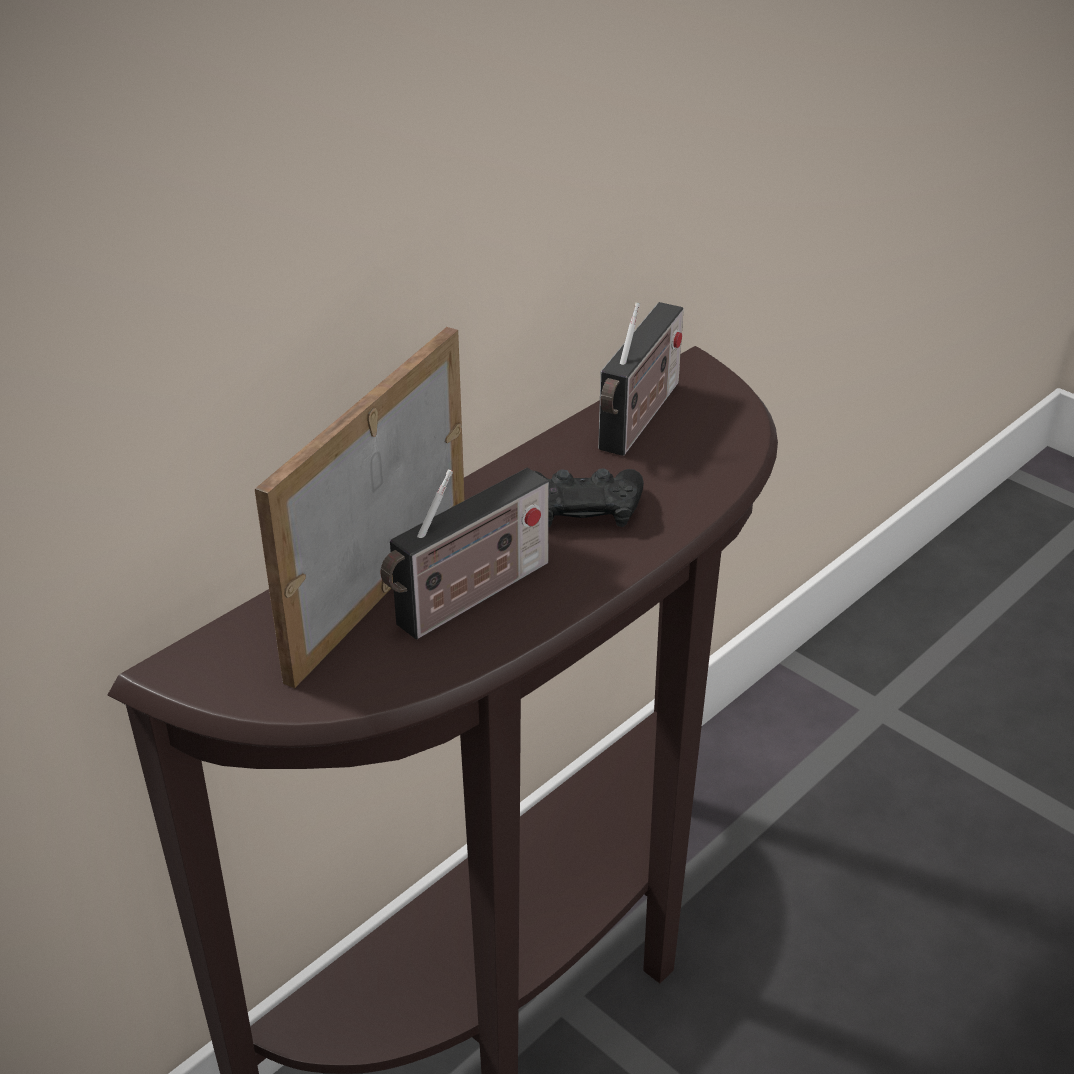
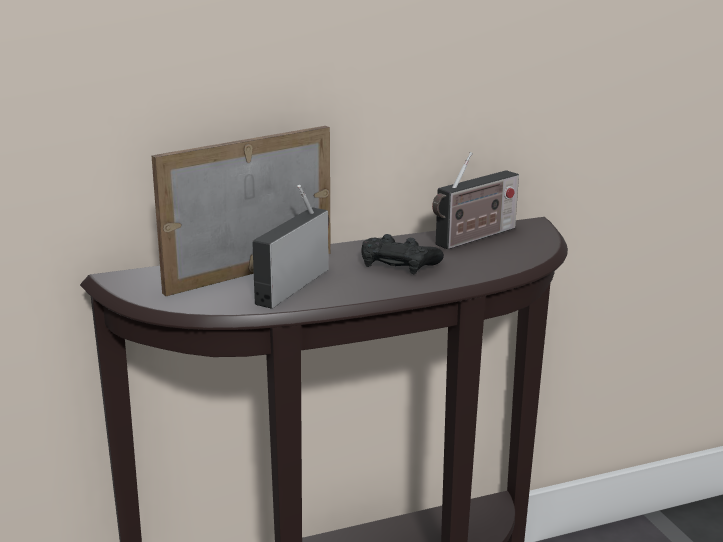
camera: 25 degrees right, 15 degrees down
(469, 599) = (294, 284): radio -> radio turned 135 degrees clockwise

